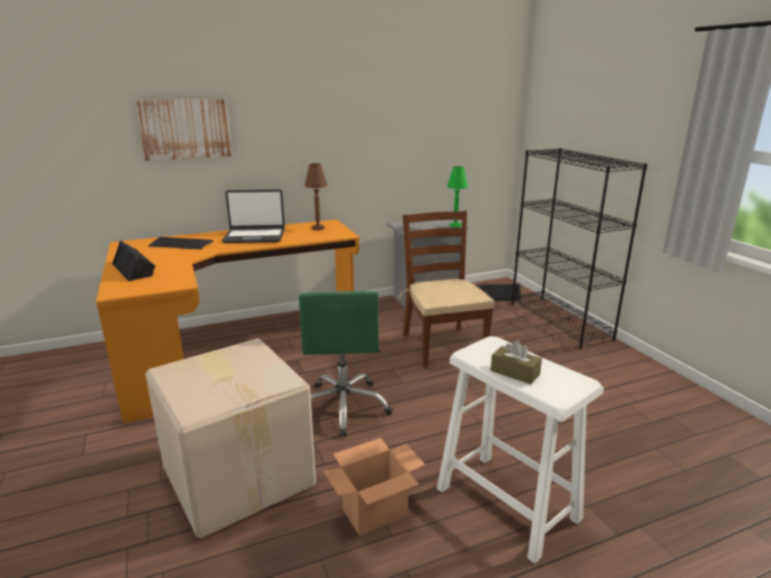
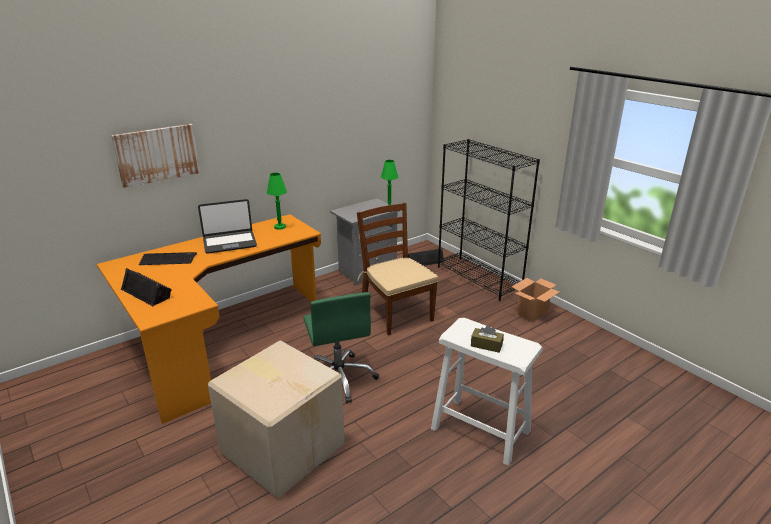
camera: 15 degrees left, 5 degrees up
(318, 228) = (280, 227): brown table lamp -> green table lamp
(375, 512) = (395, 453): cardboard box -> cardboard box (532, 313)

